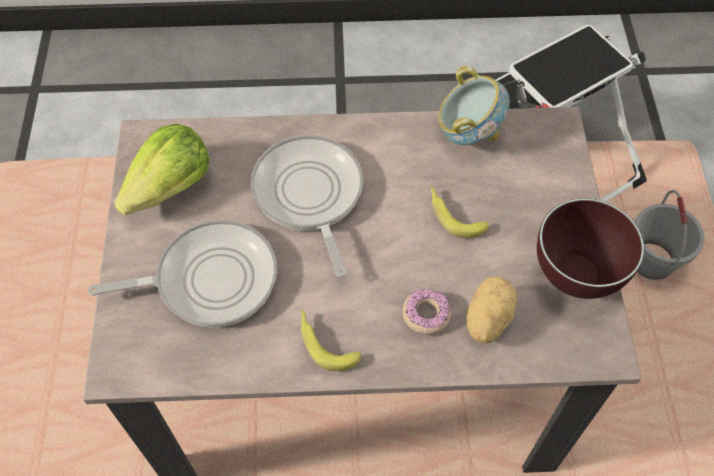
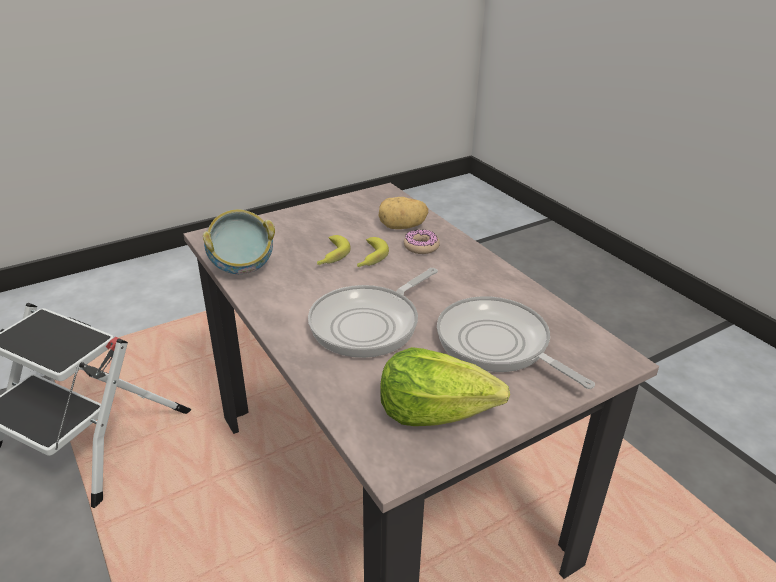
camera: 120 degrees left, 25 degrees down
(324, 342) = (484, 276): banana -> banana (369, 258)
(572, 276) = (342, 208): brown bowl -> none
(652, 261) = (189, 354): grey bucket -> none

